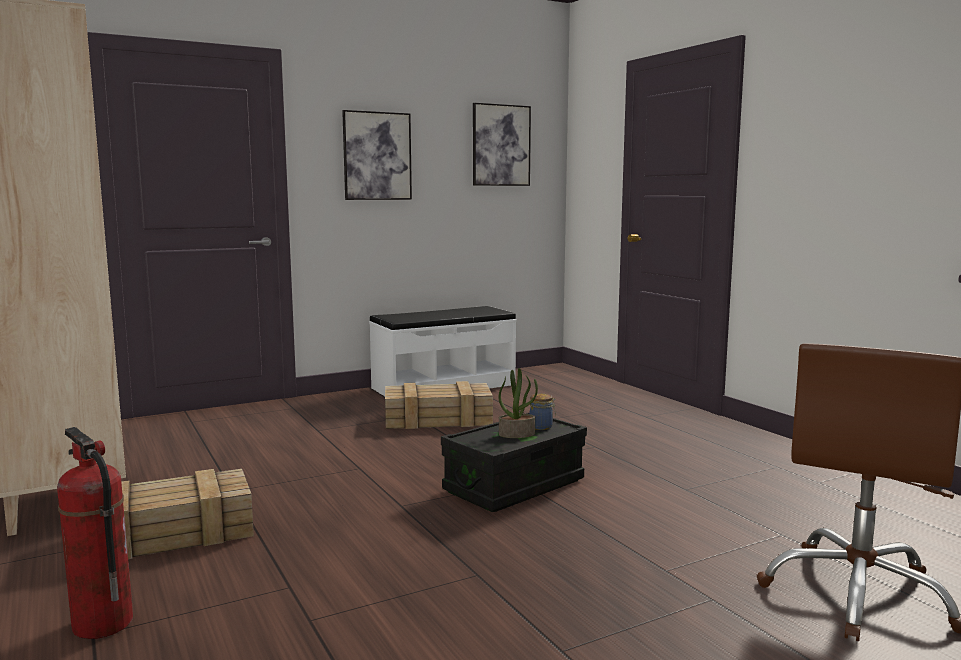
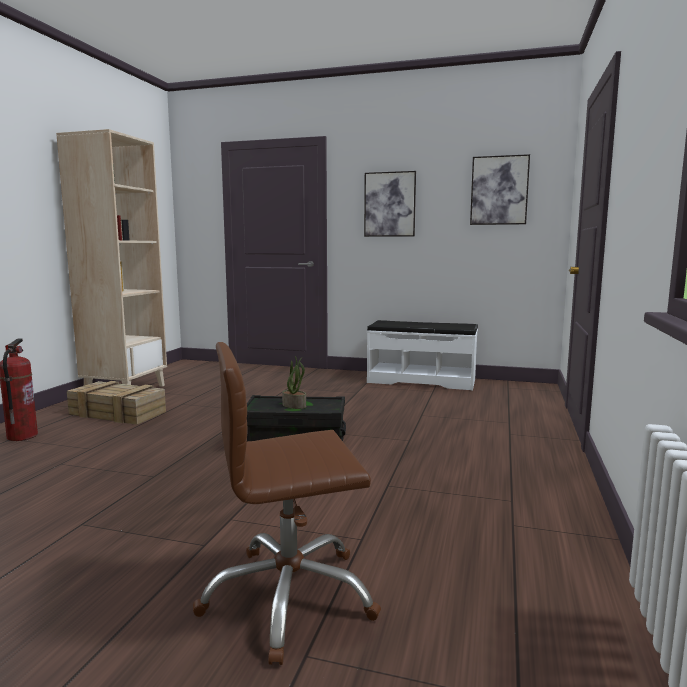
camera: 45 degrees right, 0 degrees up
(439, 419) = (363, 398): crate -> none
(542, 427) = (321, 406): jar -> none

